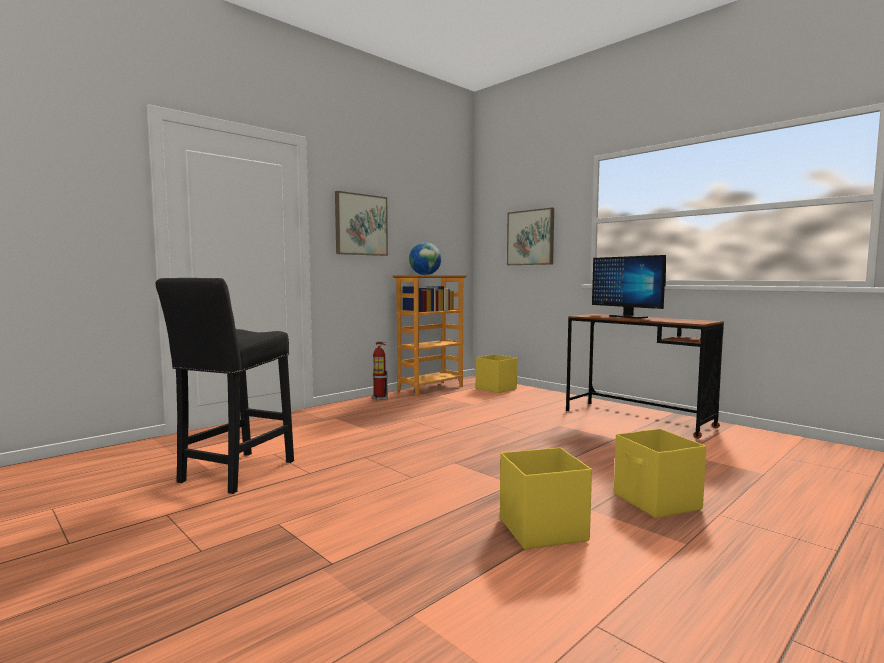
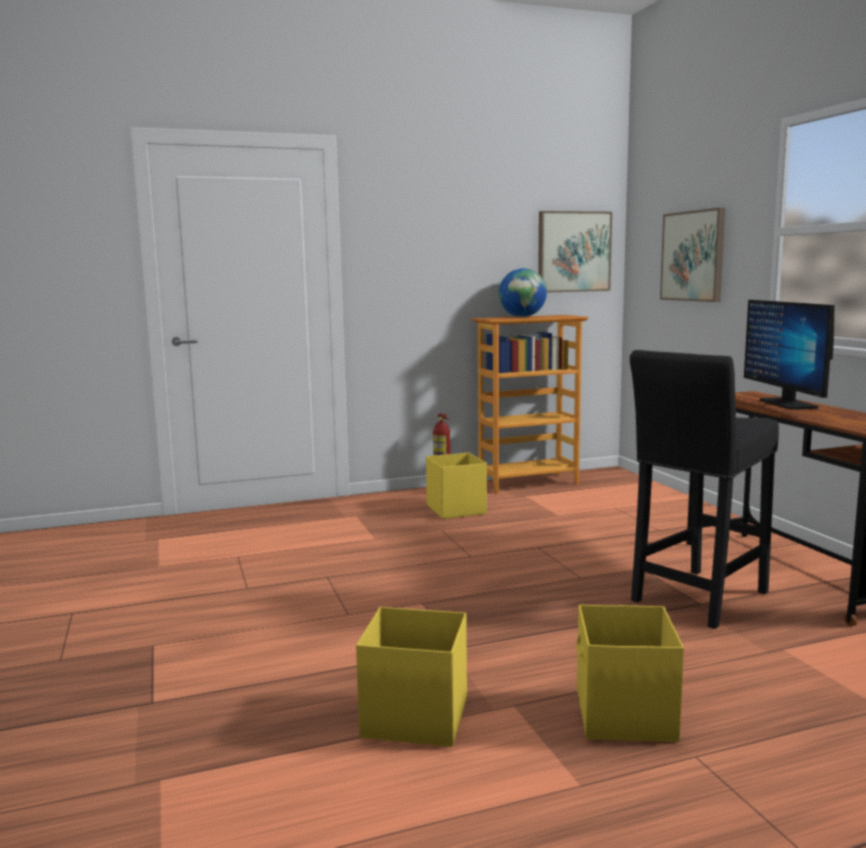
camera: 25 degrees right, 5 degrees up
(234, 473) = (175, 575): black stool -> black stool (697, 599)
(361, 225) = (421, 248): picture -> picture (573, 252)
(495, 388) = (624, 492): yellow storage box -> yellow storage box (456, 509)

